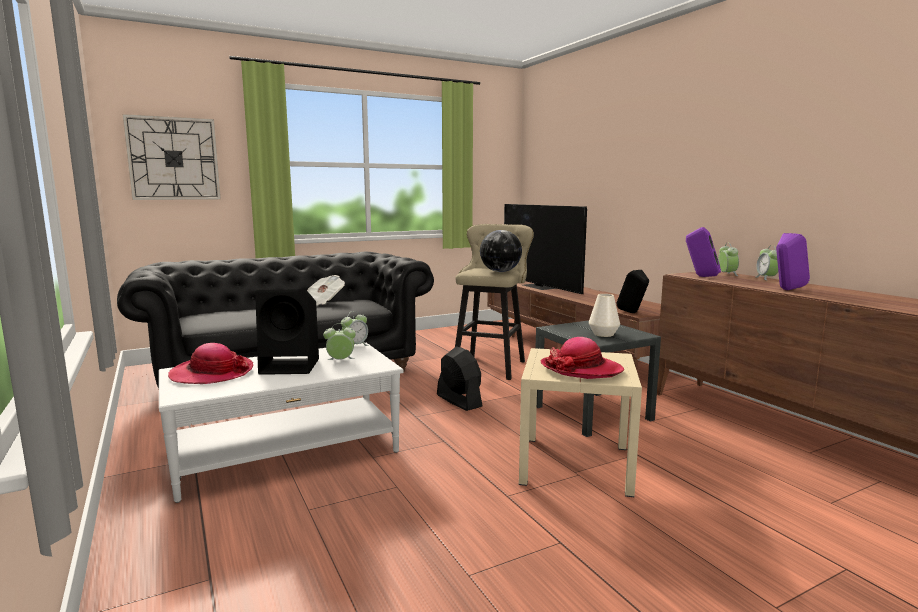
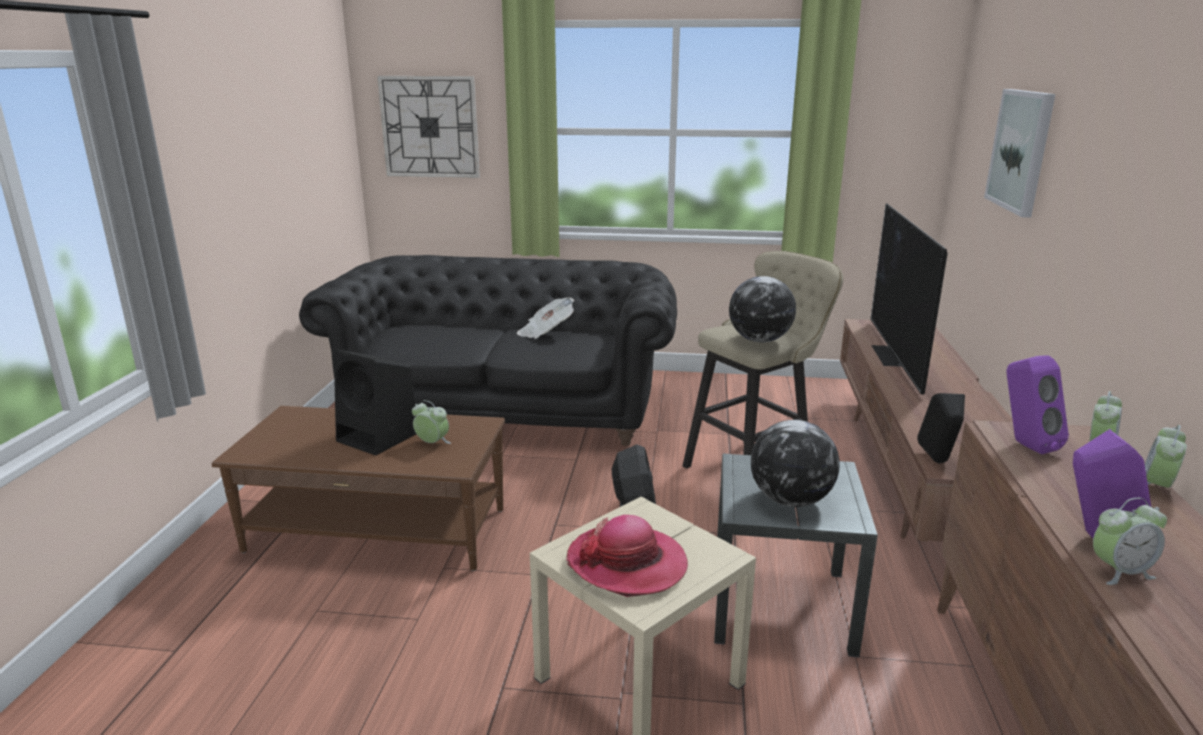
camera: 35 degrees right, 10 degrees up
(212, 373) = (305, 426): hat -> none
(288, 454) = (379, 530): white coffee table -> brown coffee table
(355, 346) = (482, 421): alarm clock -> alarm clock (1119, 572)
(590, 160) = (1021, 150): none -> picture
(603, 334) = (790, 500): white vase -> globe

